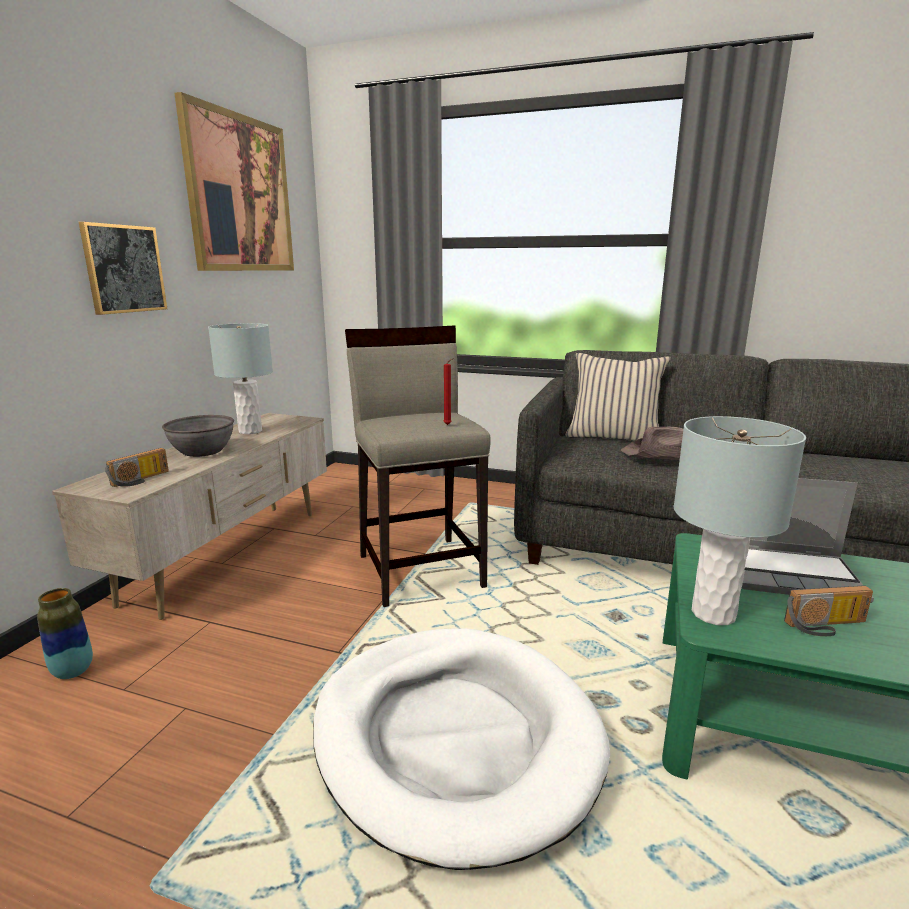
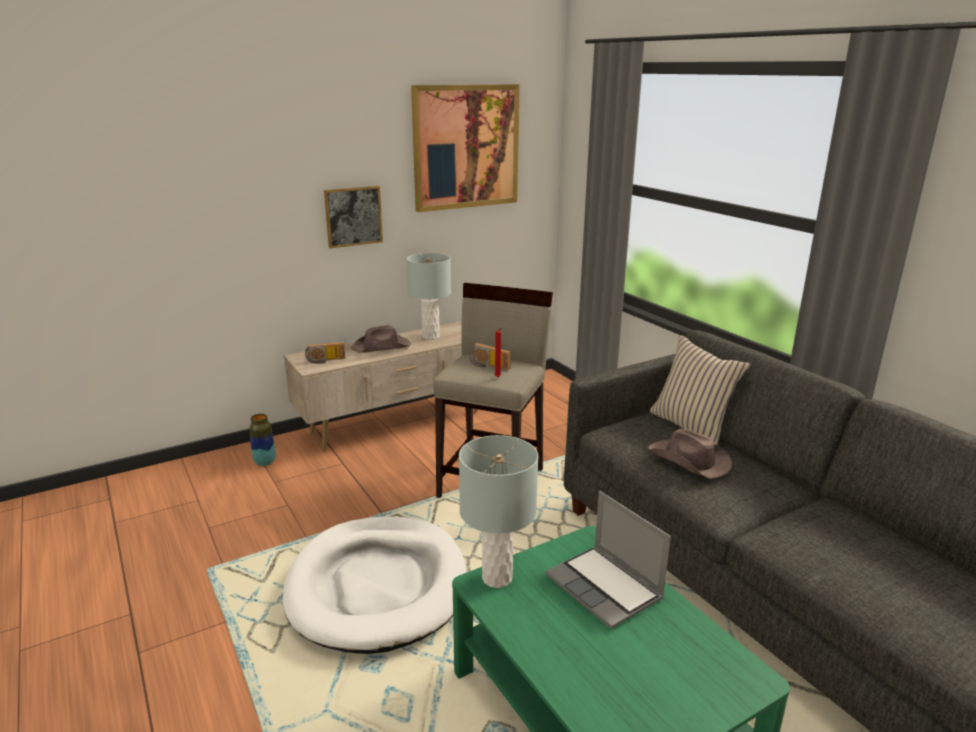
camera: 40 degrees right, 5 degrees up
(203, 451) = (382, 347): grey bowl -> brown hat
(827, 626) = (548, 622): radio -> radio (488, 366)

